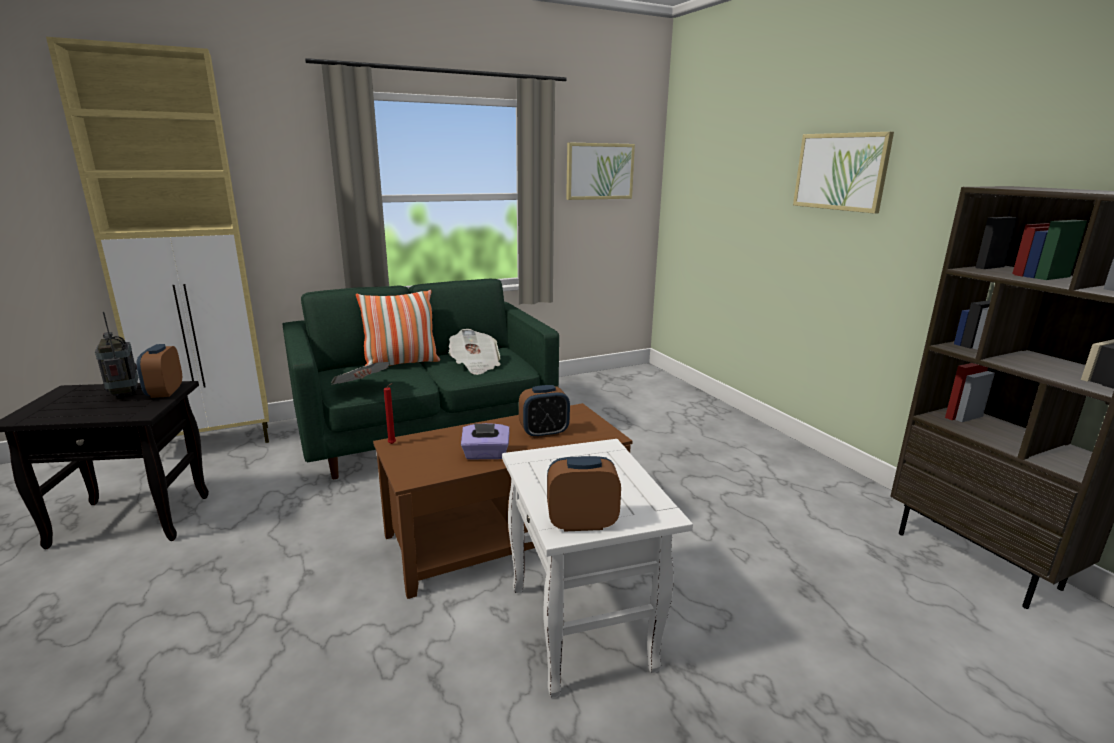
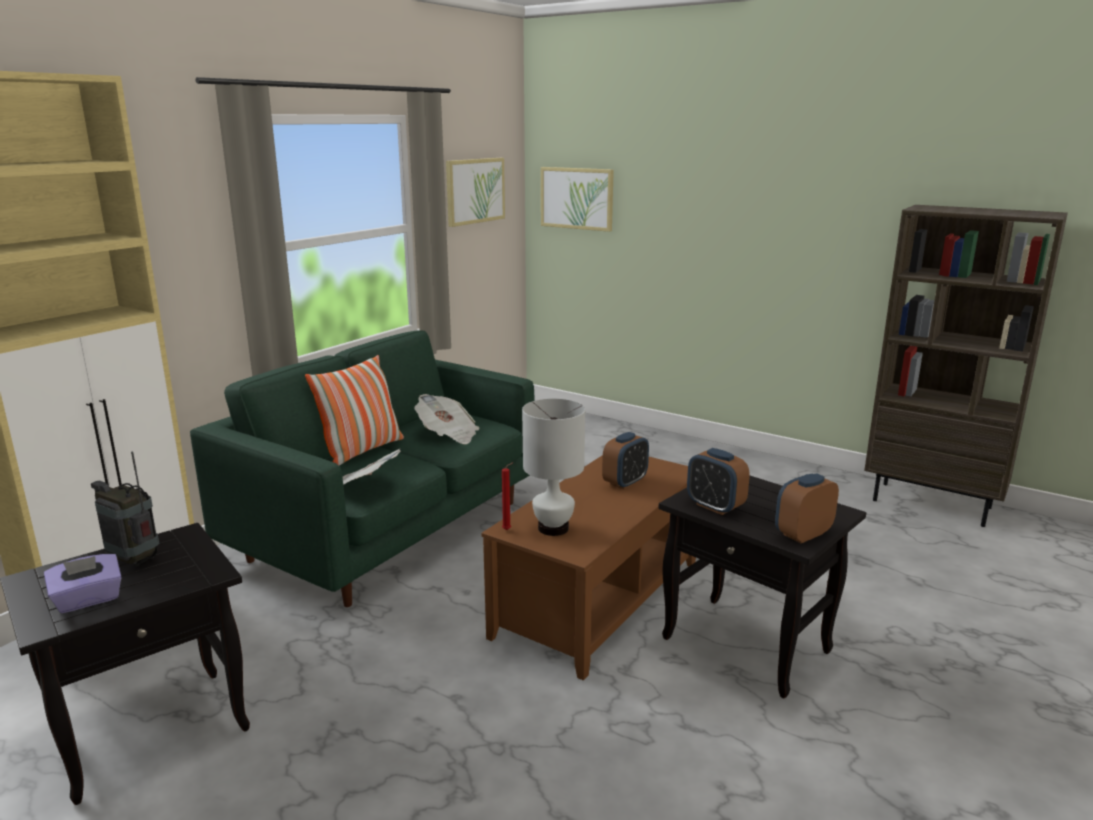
camera: 30 degrees left, 0 degrees up
(165, 392) = (186, 545): alarm clock -> alarm clock (715, 506)
(425, 453) = (552, 528): none -> white table lamp
(485, 454) = (607, 514): purple tissue box -> purple tissue box (88, 600)
(583, 629) = (749, 645): white side table -> black side table
(841, 171) = (756, 190): picture -> picture (577, 198)

